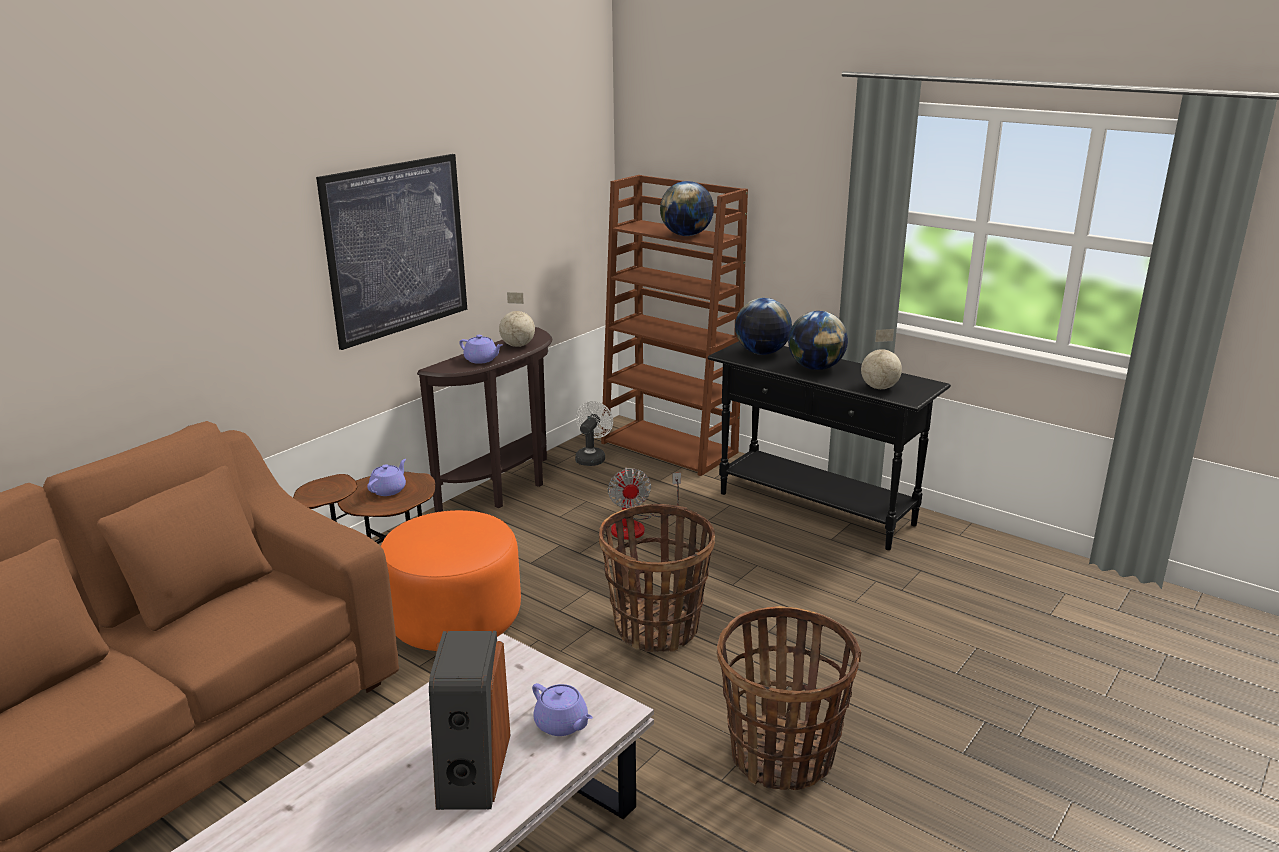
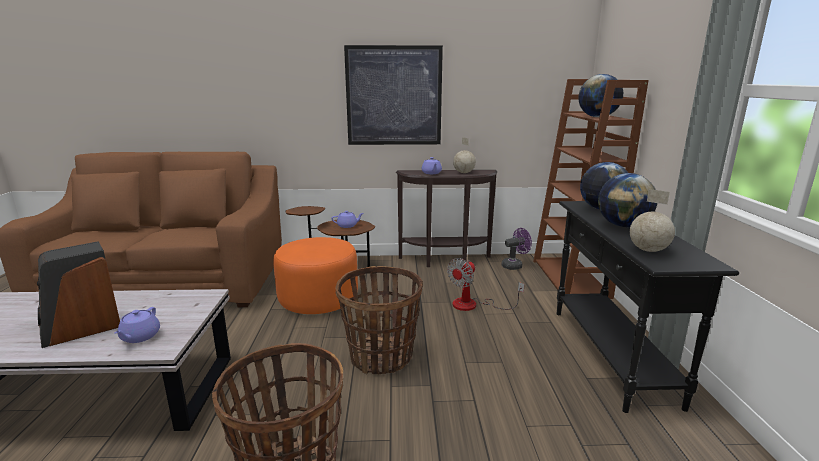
camera: 50 degrees right, 5 degrees down
(592, 458) = (514, 265): white fan -> purple fan

